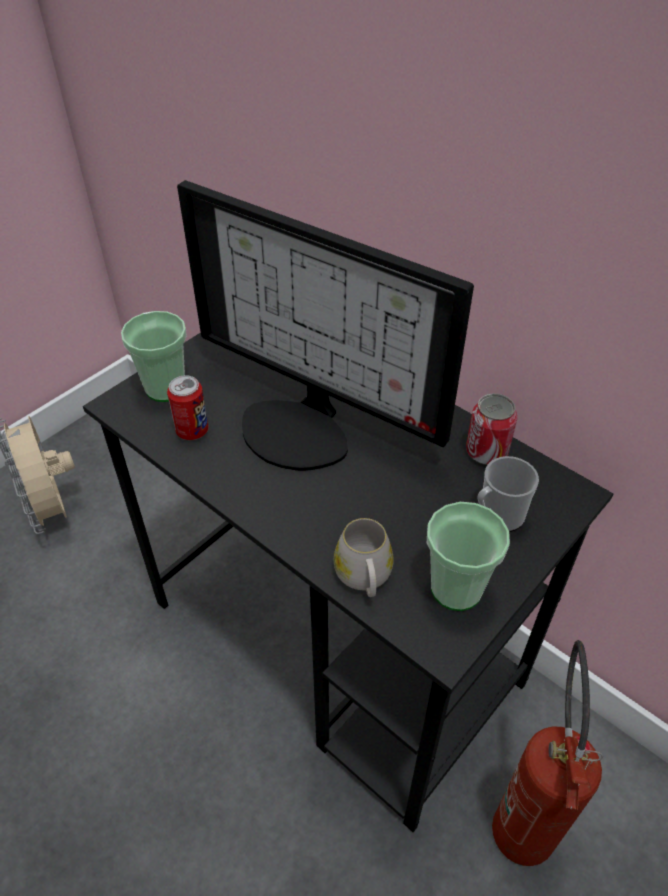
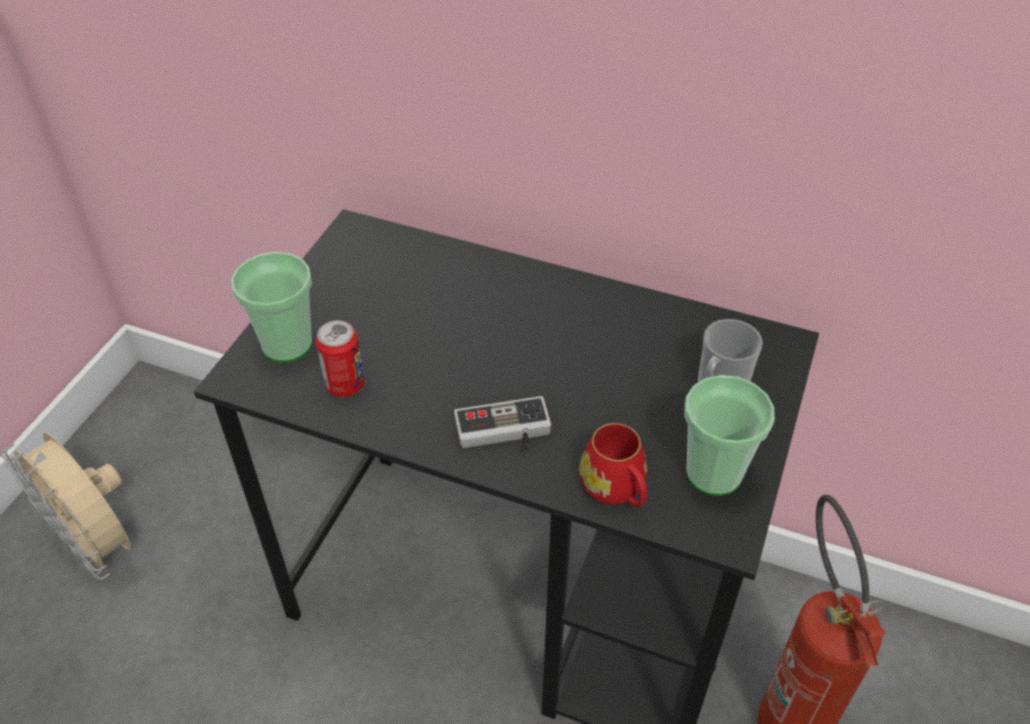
camera: 20 degrees left, 0 degrees up
(295, 503) = (504, 433): none -> game controller
(302, 427) = (470, 348): monitor -> none
(364, 578) = (616, 490): white mug -> red mug
(486, 452) = (677, 323): can -> none

